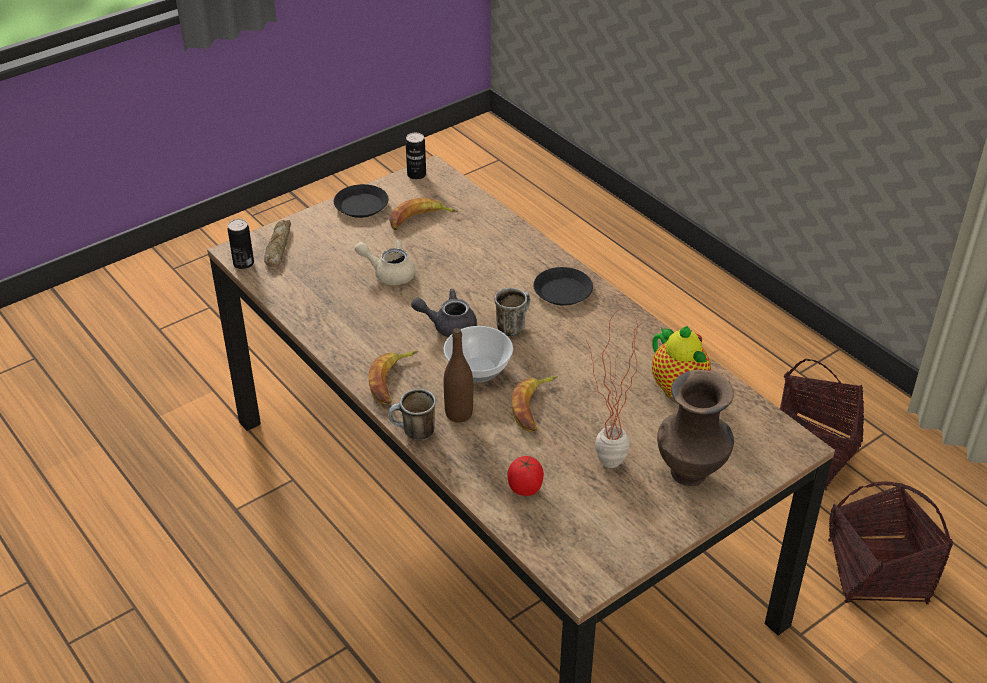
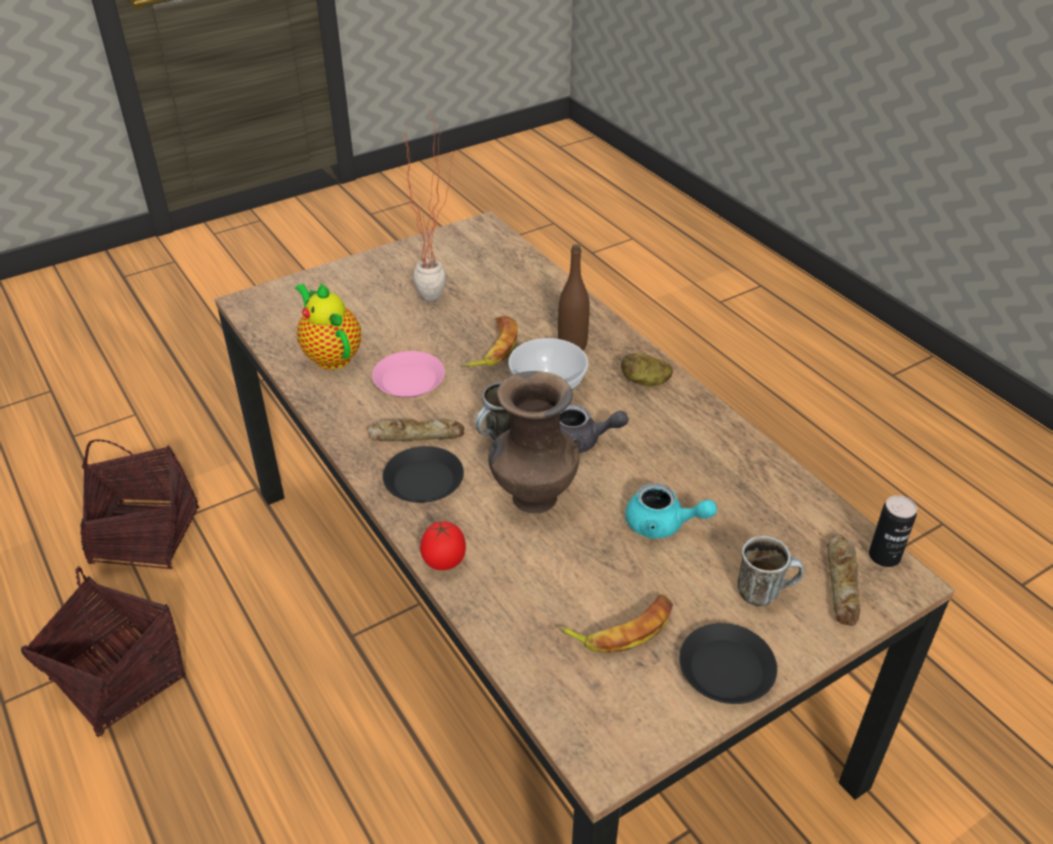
camera: 175 degrees left, 0 degrees up
(389, 273) = (663, 525): beige teapot -> turquoise teapot
(392, 381) = (645, 381): banana -> potato
(413, 433) = (619, 331): mug -> mug (764, 592)
(416, 175) = (632, 748): can -> none
(525, 488) = (515, 284): tomato -> tomato (443, 562)
(579, 323) = (416, 435): none -> bread
(601, 370) = (409, 380): none -> pink plate
(691, 472) = (359, 288): brown vase -> brown vase (532, 498)

